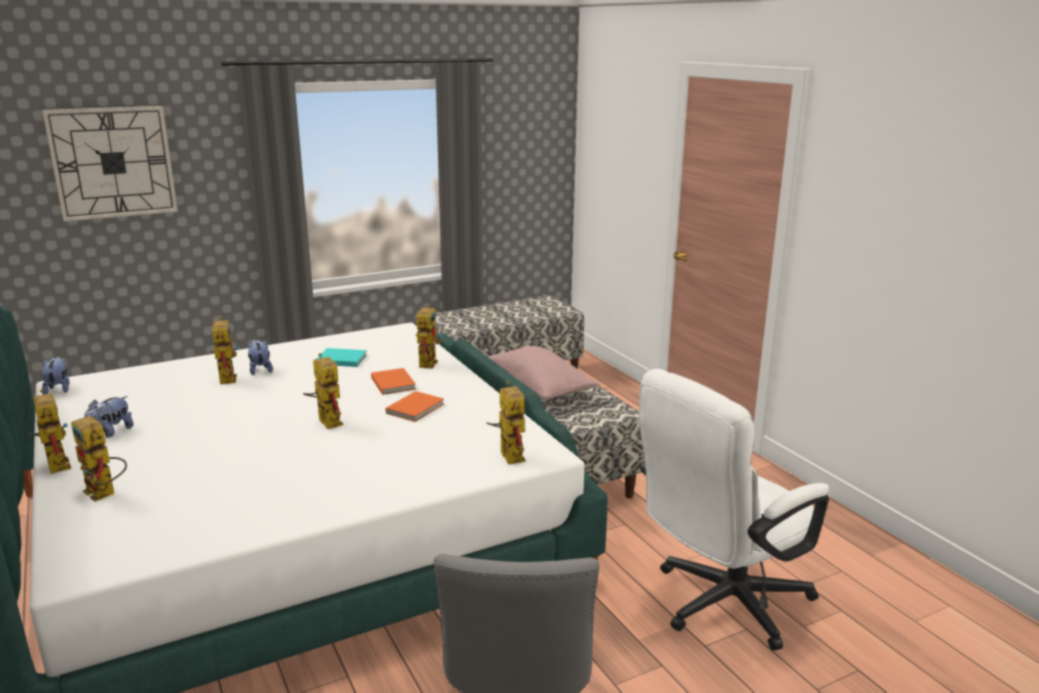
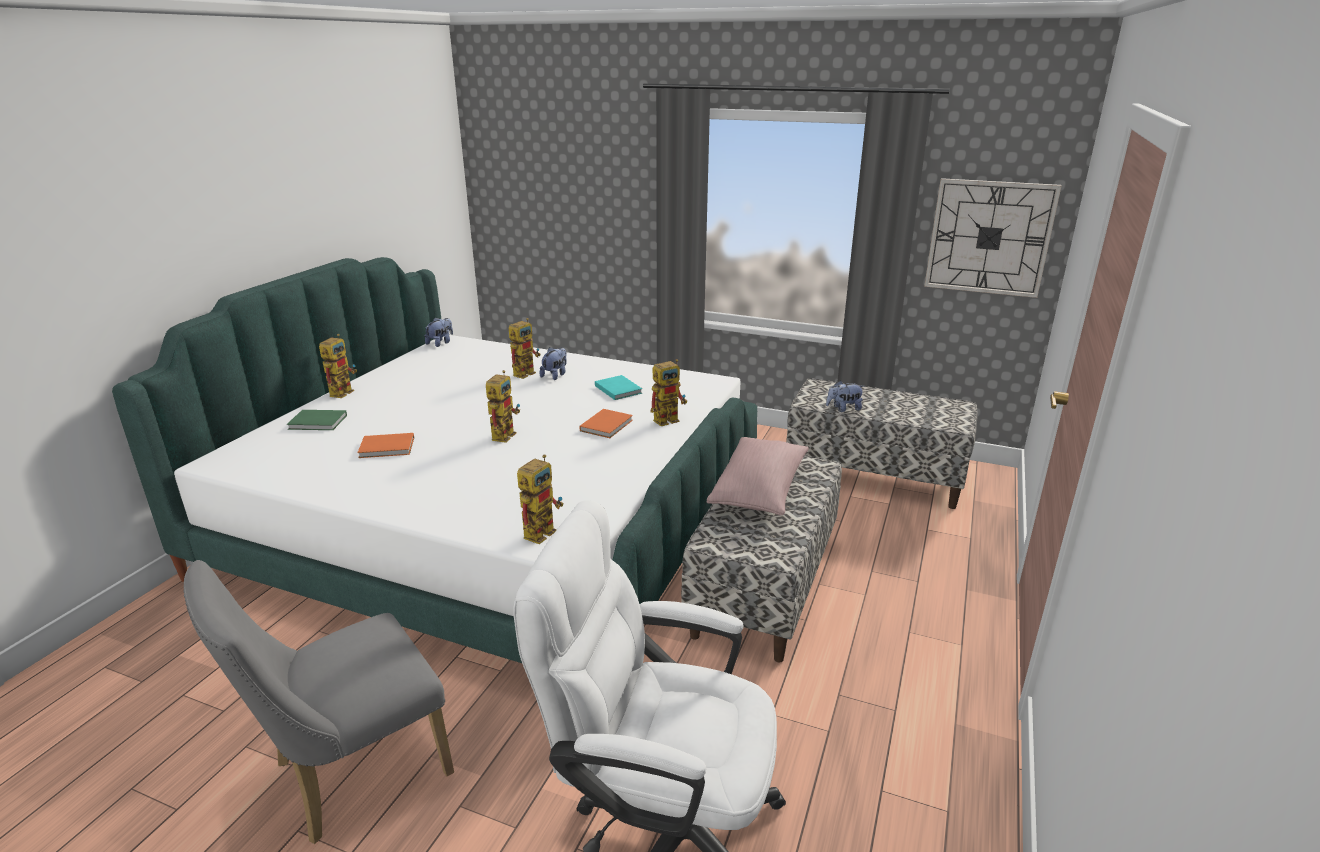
camera: 50 degrees right, 5 degrees up
(105, 494) = (319, 422): toy robot -> green book
(110, 432) = (400, 383): plush toy -> plush toy (843, 409)
(113, 162) = (562, 171): wall clock -> wall clock (989, 237)
(417, 408) = (575, 454): orange book -> orange book (388, 448)

